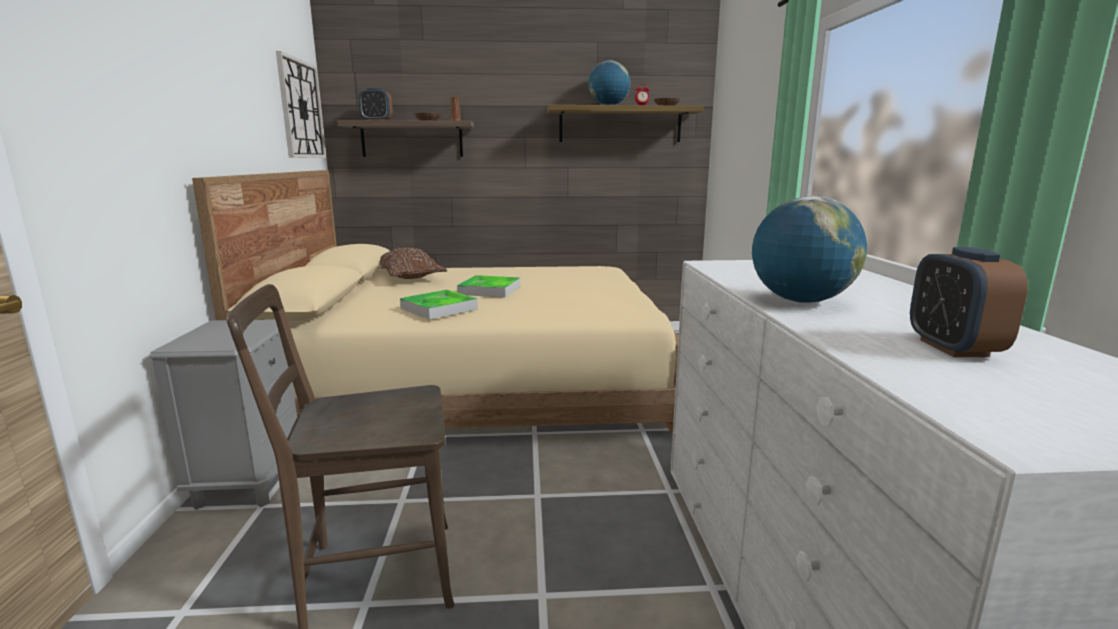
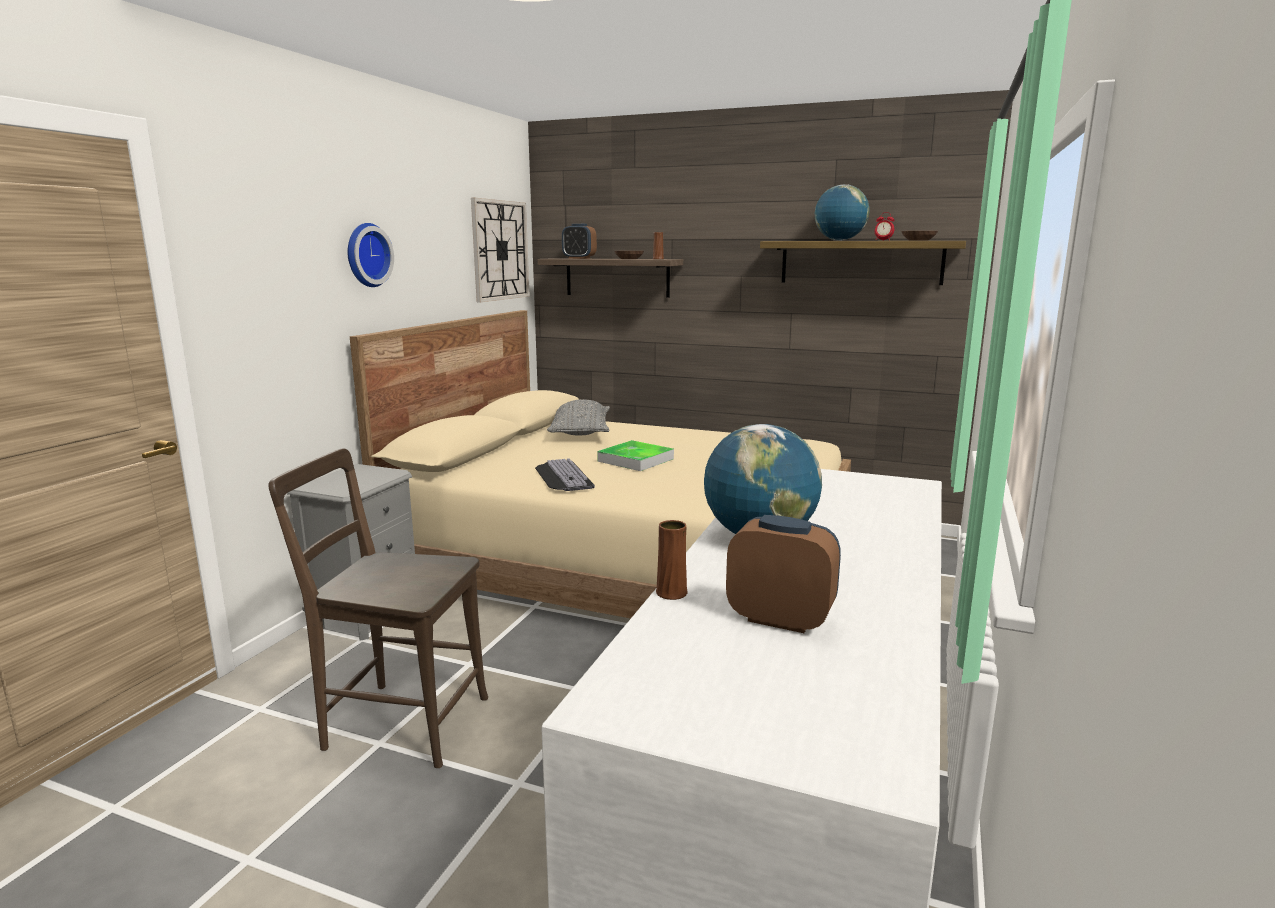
camera: 25 degrees right, 0 degrees up
(196, 90) = (366, 255): none -> wall clock
(408, 276) = (580, 431): brown pillow -> grey pillow
(439, 308) = (561, 476): tray -> keyboard
(837, 345) = (671, 593): none -> brown vase
(953, 348) = (780, 619): alarm clock -> alarm clock turned 90 degrees clockwise

